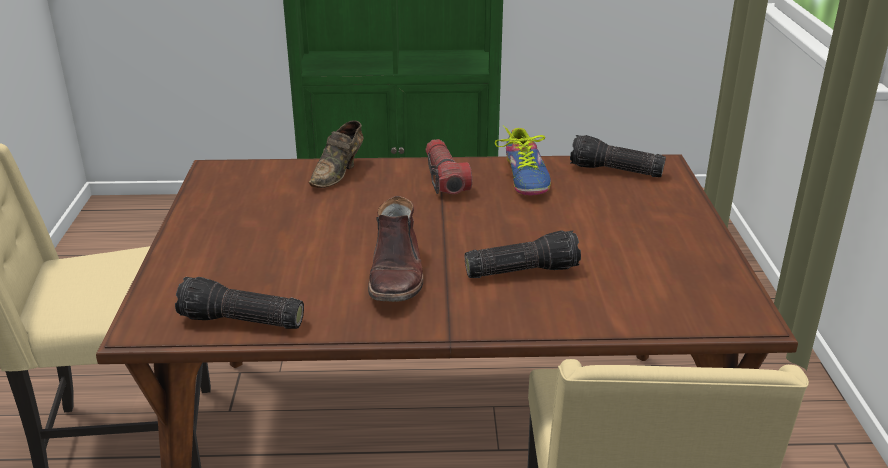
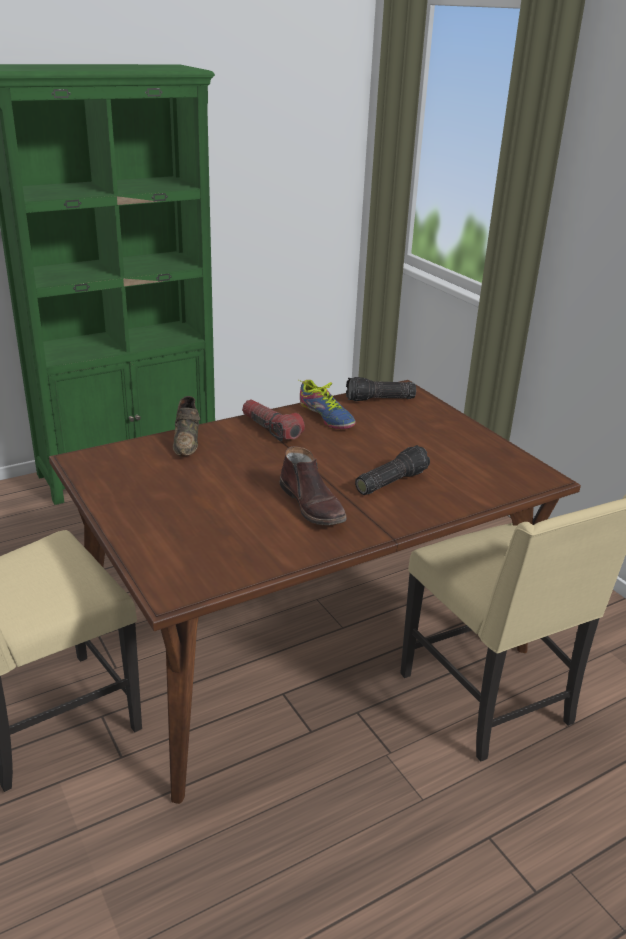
camera: 30 degrees left, 0 degrees up
(240, 322) = (240, 568): flashlight -> none

